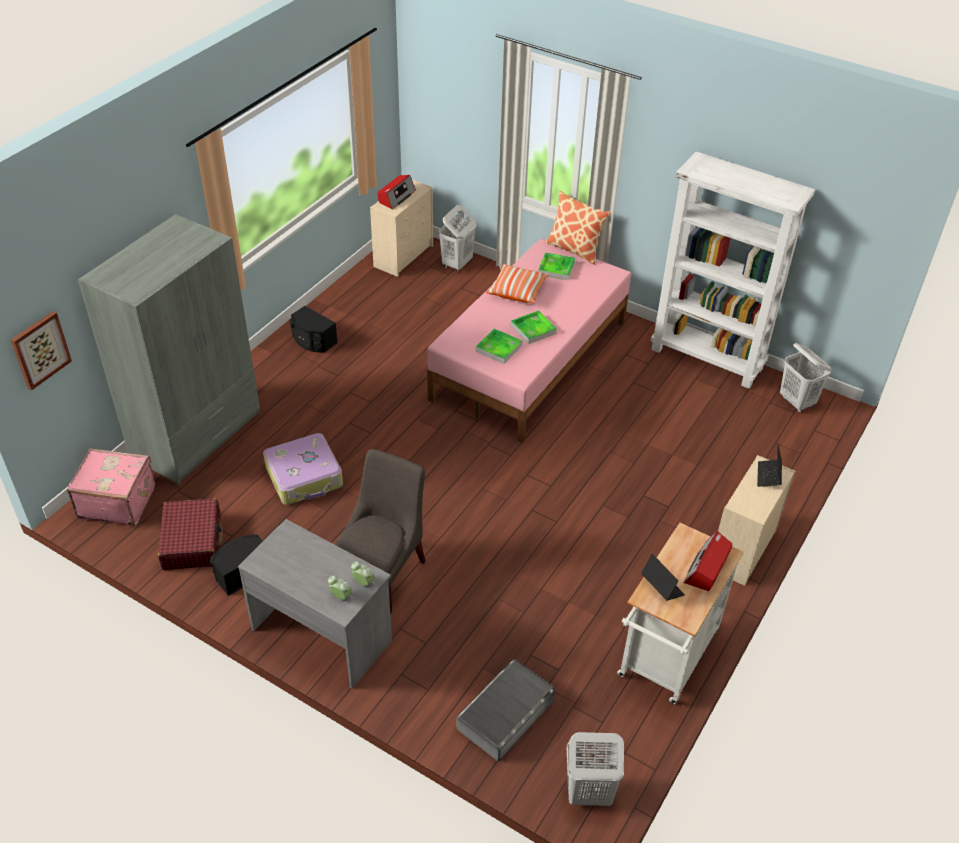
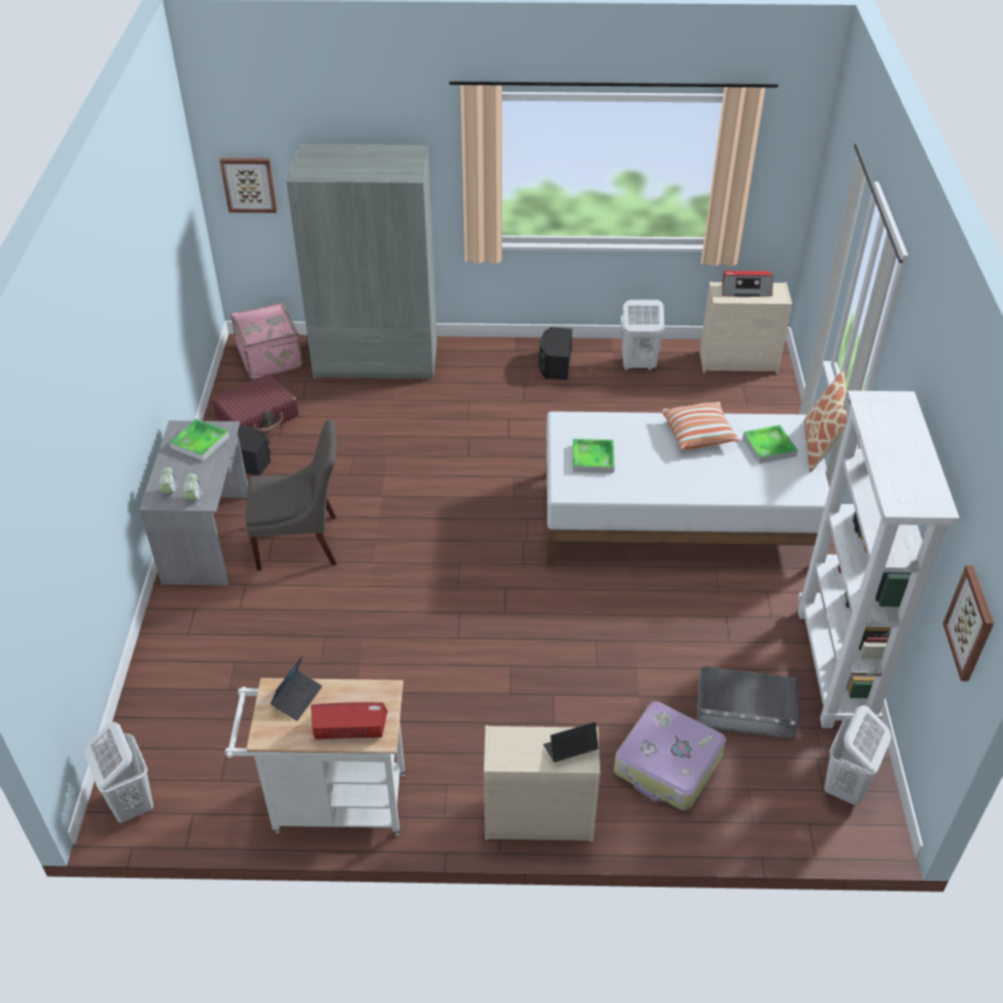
camera: 60 degrees right, 0 degrees up
(305, 477) = (379, 442): suitcase -> suitcase (668, 765)
(457, 264) = (769, 402): white laundry basket -> white laundry basket (637, 365)
(506, 714) = (189, 701): grey storage box -> grey storage box (745, 709)
(531, 360) = (677, 520): pink bed -> white bed
(533, 329) = (648, 470): tray -> tray (200, 442)
(860, 238) = (971, 623): none -> picture

